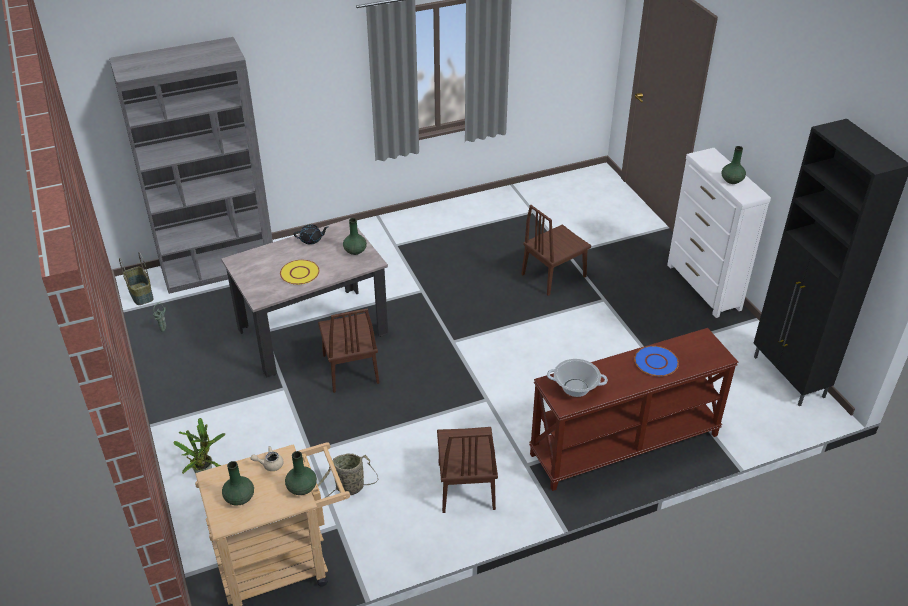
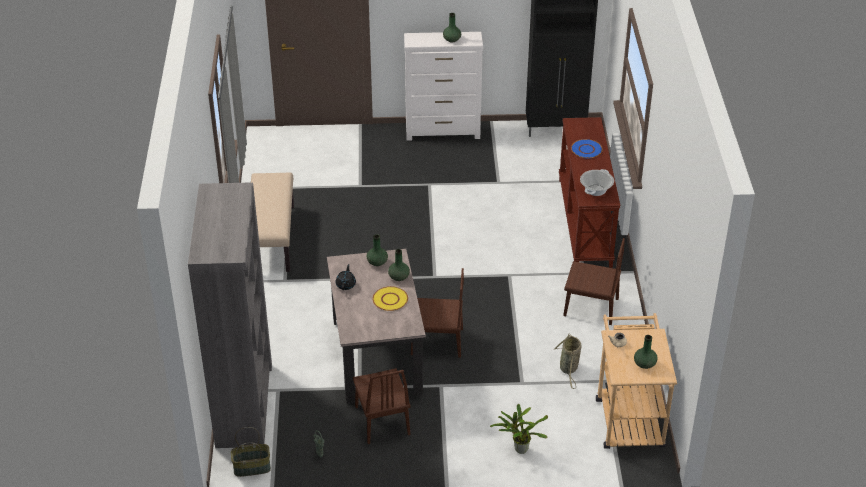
camera: 70 degrees left, 0 degrees up
(301, 488) = (647, 332): green vase -> green vase (399, 277)
(450, 221) = (272, 238): none -> beige bench
(553, 275) = (384, 201): brown chair -> brown chair (382, 420)

